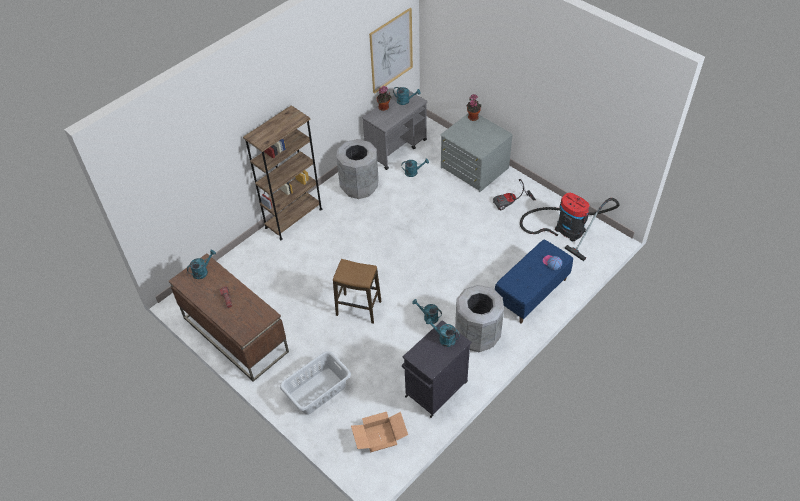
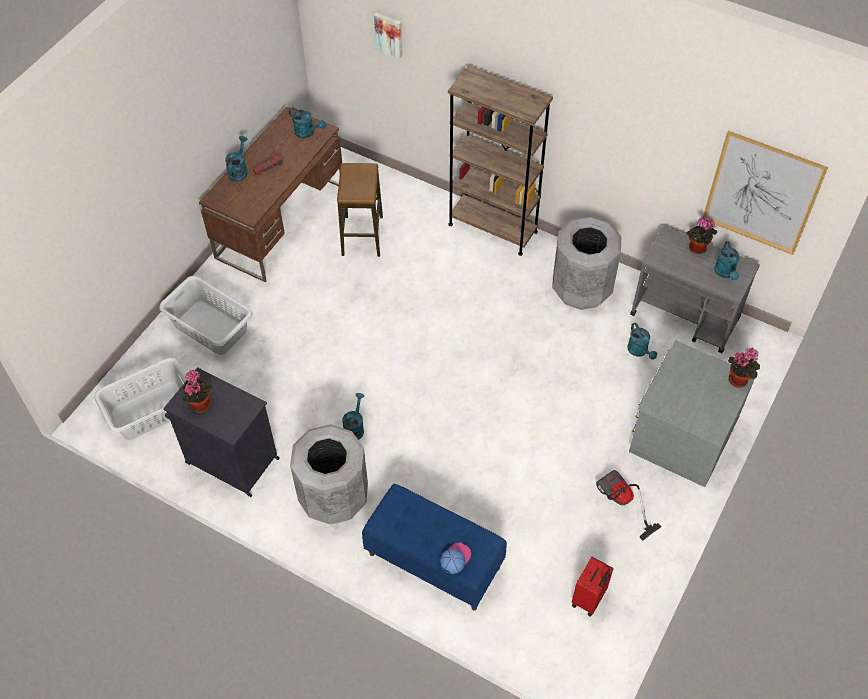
camera: 75 degrees right, 5 degrees up
(190, 171) = (389, 34): none -> picture
(359, 308) = (351, 341): stool -> stool (362, 236)
(379, 437) = (150, 410): cardboard box -> grey laundry basket
(433, 357) = (200, 403): none -> potted plant
(444, 339) = (233, 410): turquoise watering can -> turquoise watering can (239, 170)
(566, 229) = (589, 599): vacuum cleaner -> red suitcase

